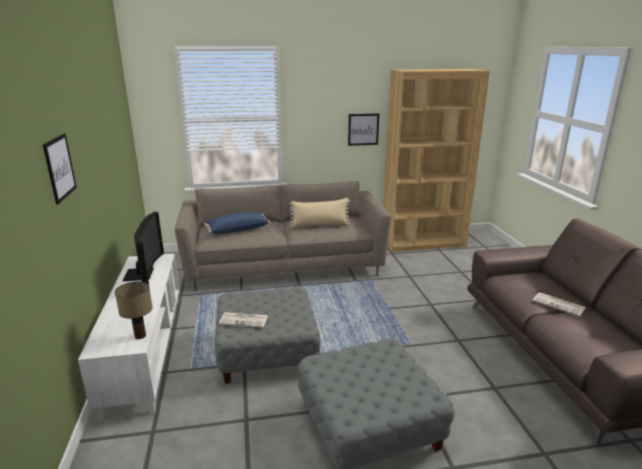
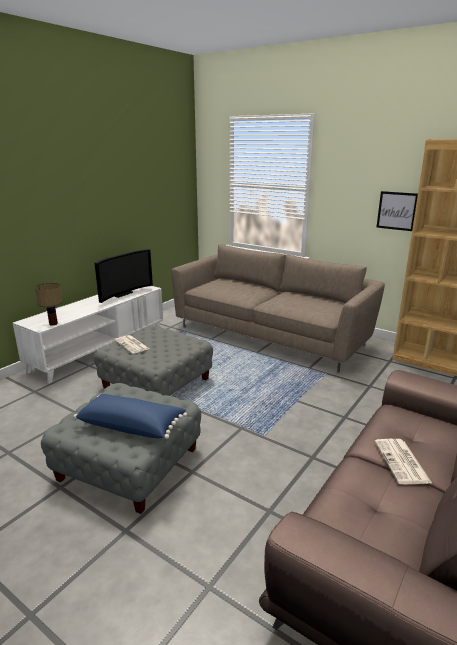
camera: 45 degrees right, 0 degrees up
(59, 167) = (39, 193): picture -> none
(237, 229) = (231, 286): blue pillow -> blue pillow (132, 425)
(320, 225) = (300, 302): beige pillow -> none

